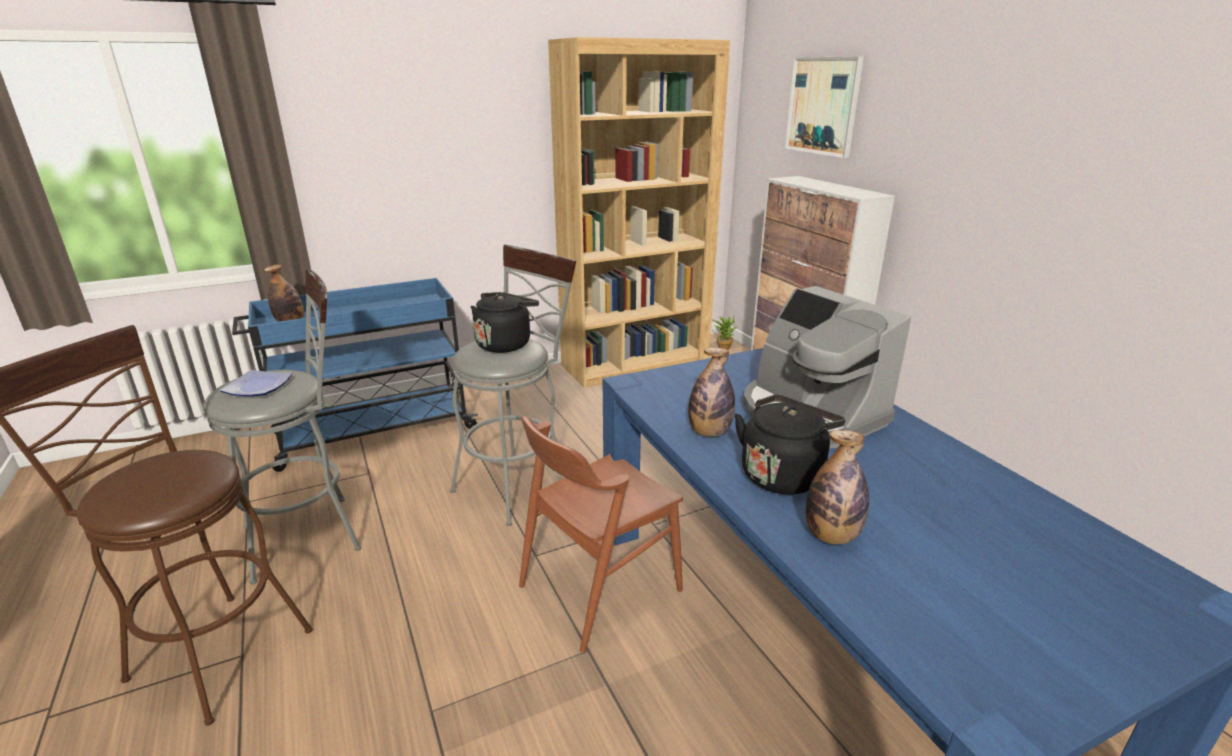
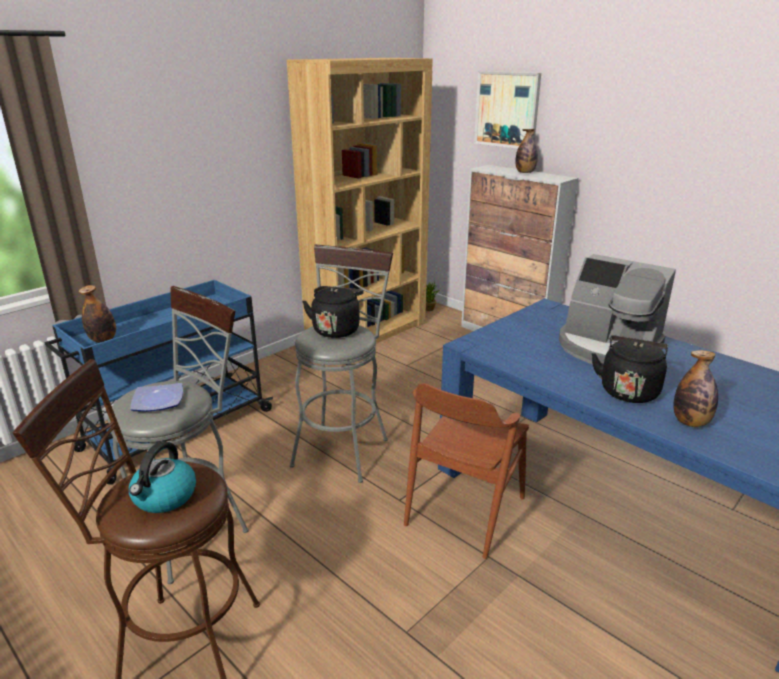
camera: 20 degrees left, 0 degrees up
(152, 484) = (164, 497): none -> kettle
(709, 432) = (556, 371): bottle -> bottle (525, 172)

